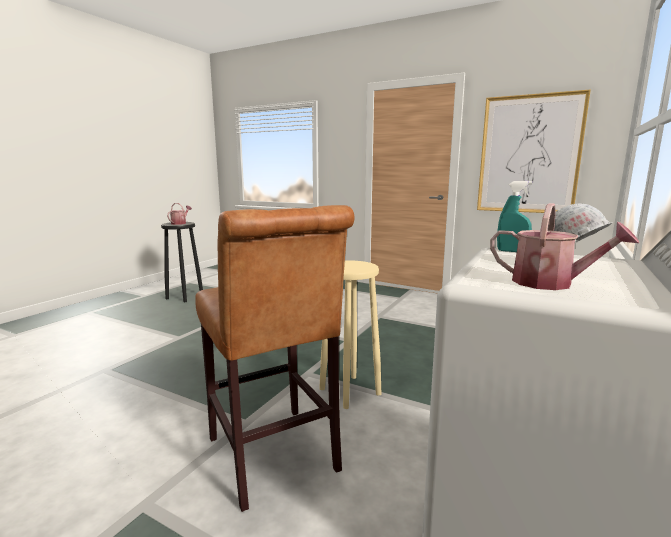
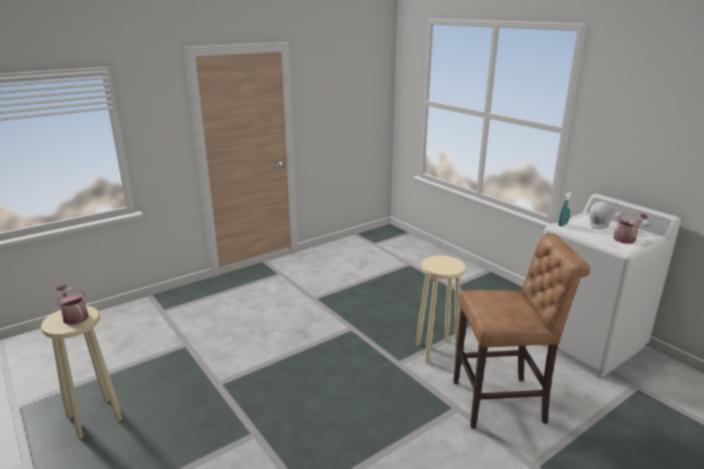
camera: 65 degrees left, 10 degrees up
(185, 297) = (95, 417): black stool -> beige stool
(529, 155) = (343, 115): picture -> none

